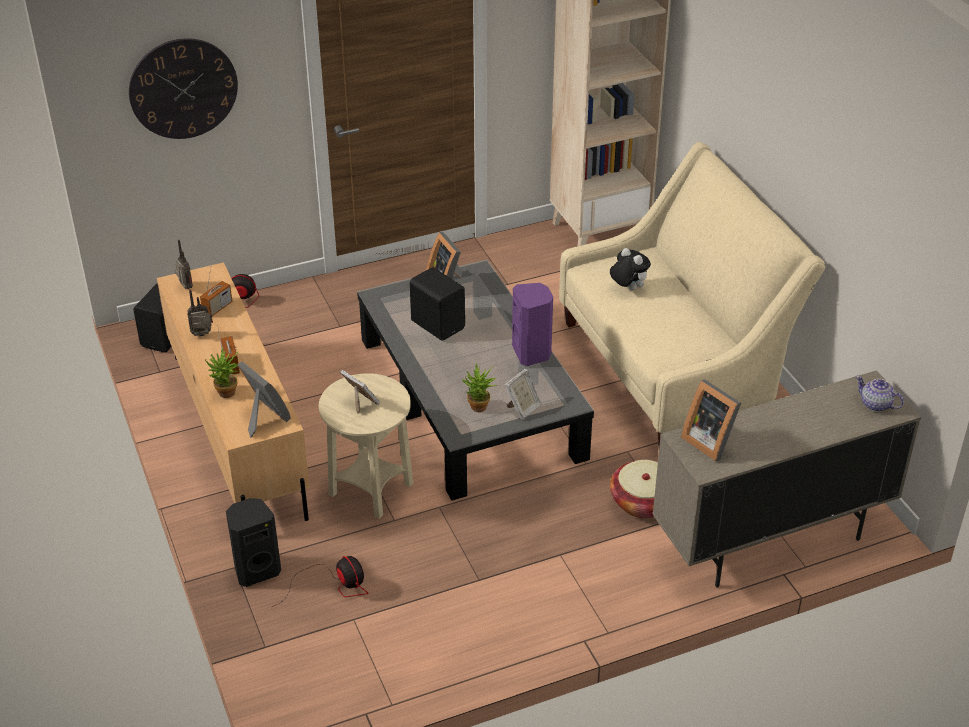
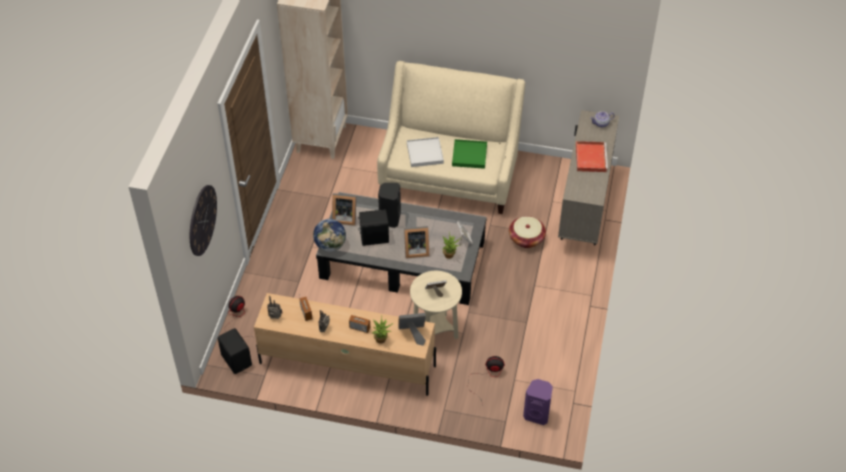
camera: 55 degrees left, 10 degrees up
(256, 570) = (453, 402): black speaker -> black speaker (389, 219)
(385, 295) = (330, 245): none -> globe
(532, 353) = (428, 215): purple speaker -> purple speaker (537, 414)
(627, 288) = (424, 153): plush toy -> white tray
(675, 329) = (469, 155): none -> green tray
(710, 440) = (580, 186): picture frame -> picture frame (415, 250)
(786, 425) = (590, 157): none -> red tray

